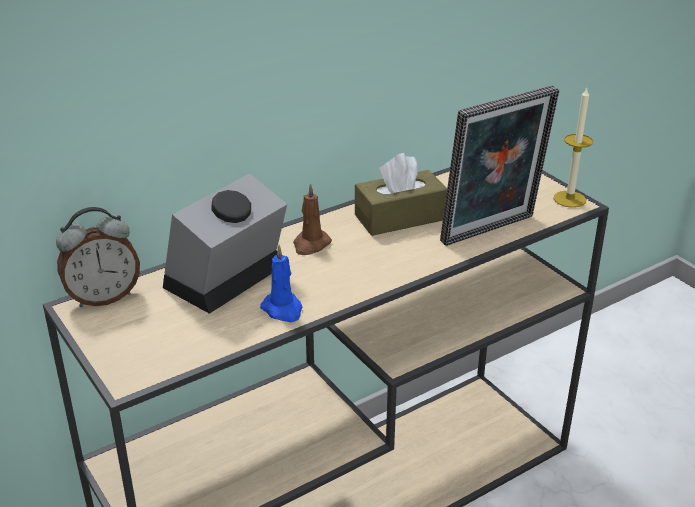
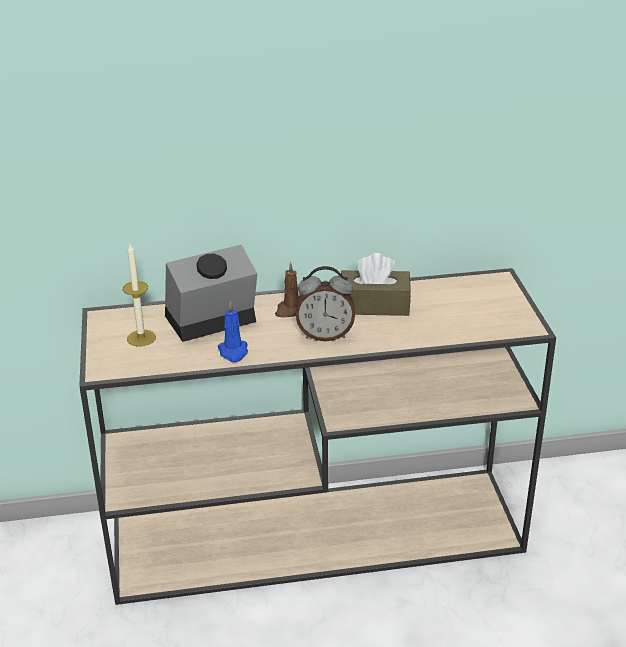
camera: 25 degrees right, 0 degrees up
(104, 297) = (123, 313): alarm clock -> alarm clock (325, 335)
(491, 232) = (437, 333): picture frame -> none
(569, 199) = (527, 322): candle -> candle (141, 338)

